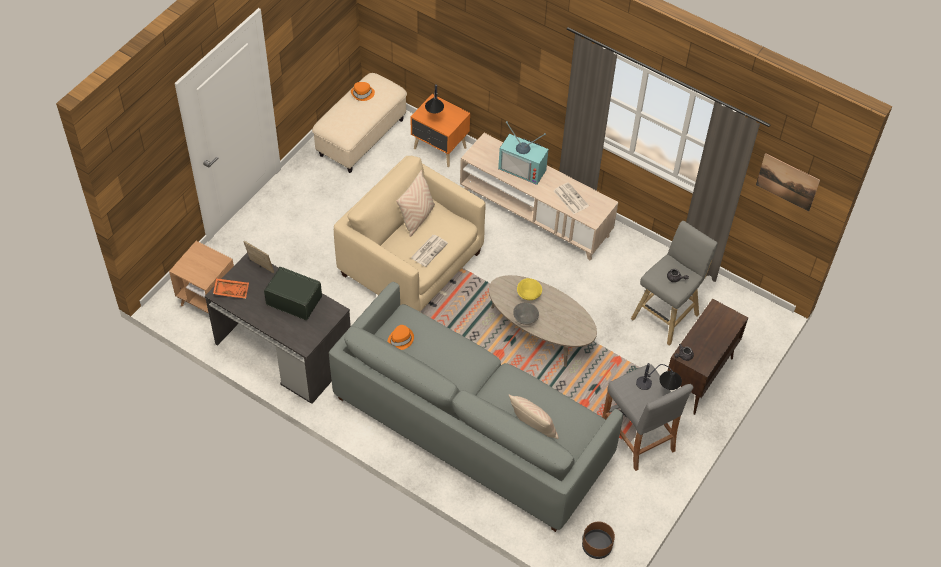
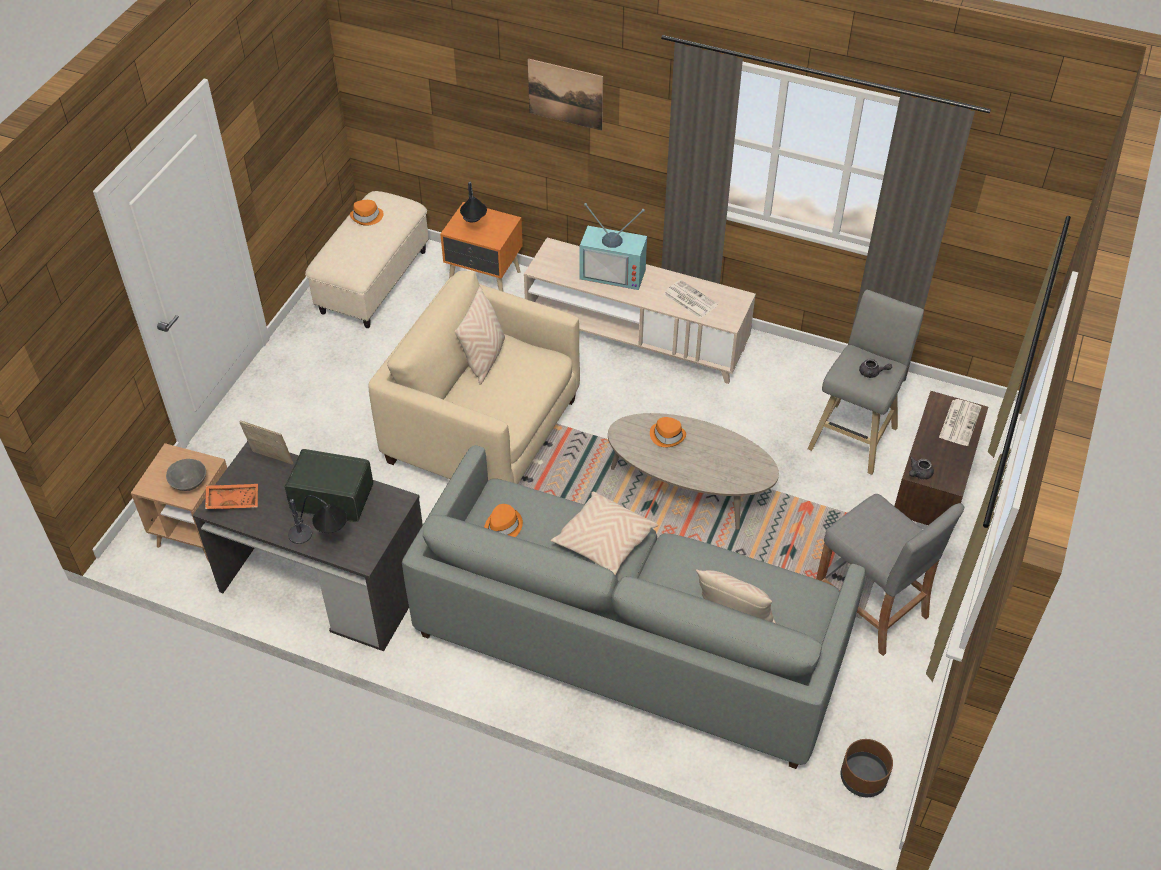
camera: 10 degrees left, 5 degrees down
(429, 250) = (512, 398): newspaper -> newspaper (959, 422)
(463, 362) = (604, 542): none -> beige pillow
(525, 319) = (672, 469): grey bowl -> grey bowl (189, 483)
(529, 294) = (667, 435): yellow bowl -> orange hat
(658, 390) = (901, 527): table lamp -> table lamp (322, 540)
(787, 182) = (1012, 201): picture -> picture (565, 94)

